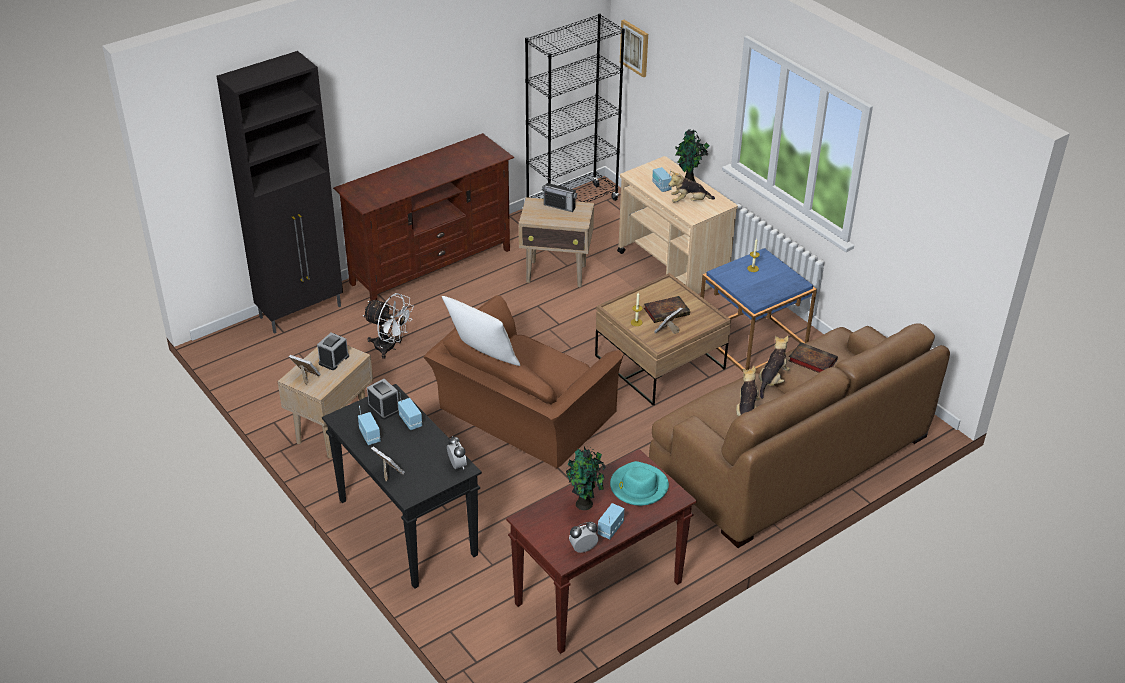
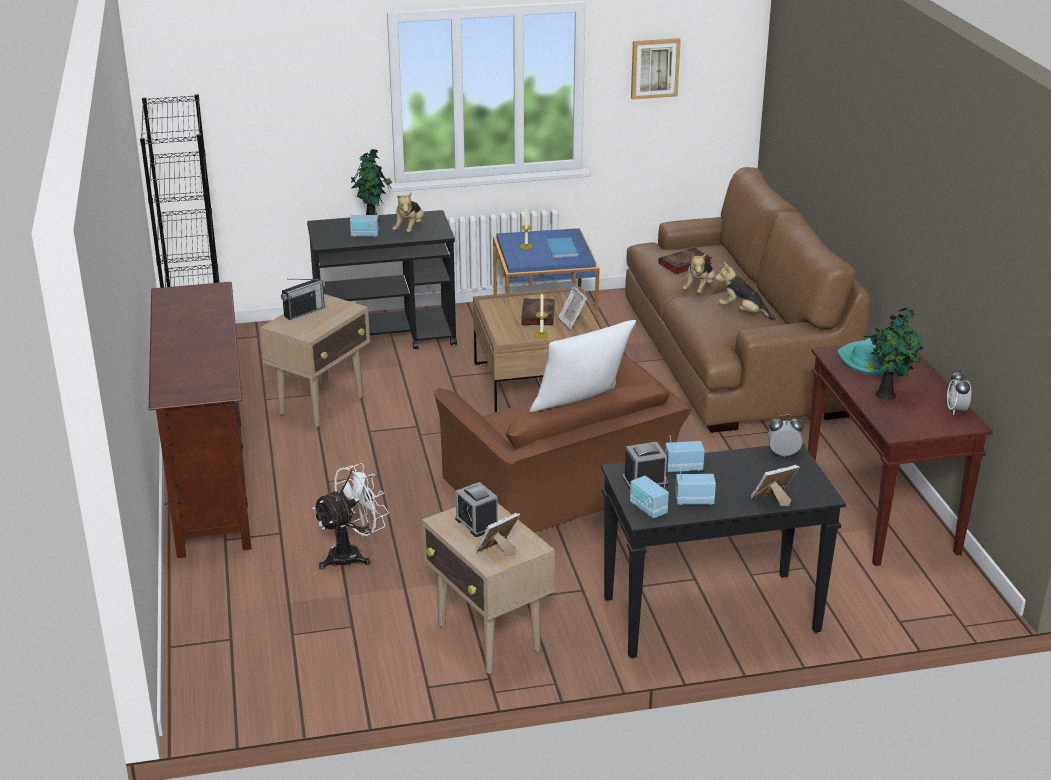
camera: 65 degrees left, 10 degrees down
(302, 311) = (199, 612): black cabinet -> none
(610, 528) = (930, 389): radio -> radio (648, 509)
(635, 48) = (193, 124): picture -> picture (654, 68)
(673, 269) = (386, 337): beige cart -> black cart
(763, 287) = (561, 249): none -> blue book
(772, 380) = (699, 289): plush toy -> plush toy turned 120 degrees counterclockwise

